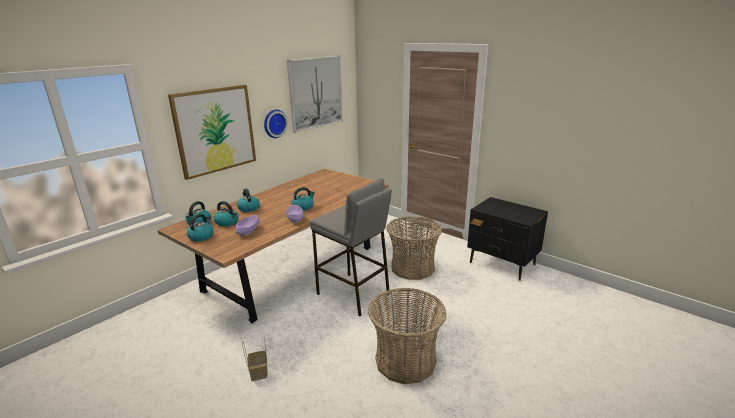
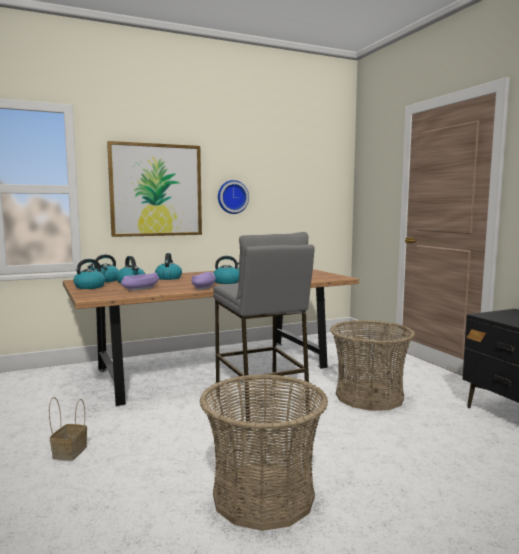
camera: 25 degrees right, 15 degrees down
(316, 93) = (293, 172): picture -> none

